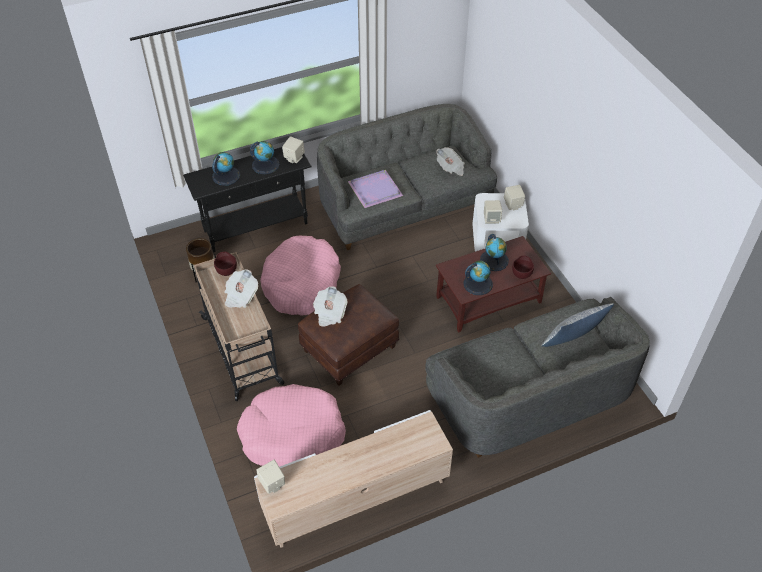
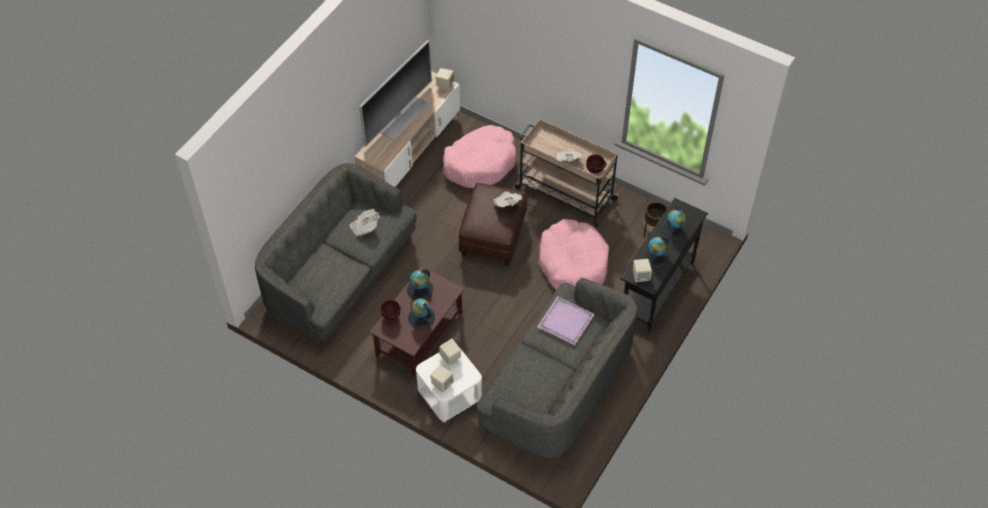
camera: 145 degrees right, 5 degrees up
(357, 466) = (404, 118): none -> television
(450, 168) = (521, 384): newspaper -> newspaper (364, 227)
(572, 341) = (319, 274): pillow -> none

